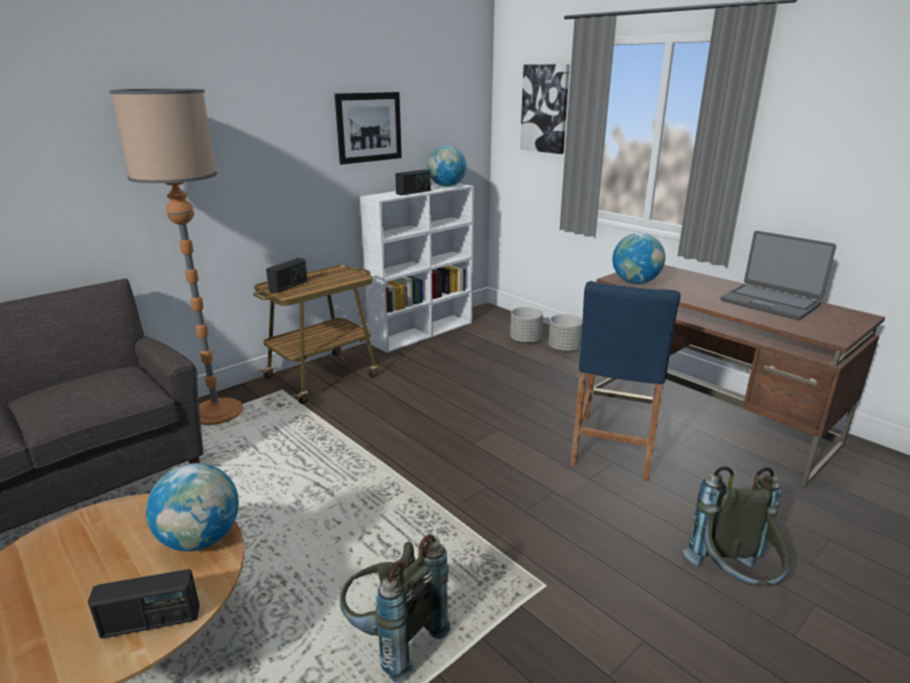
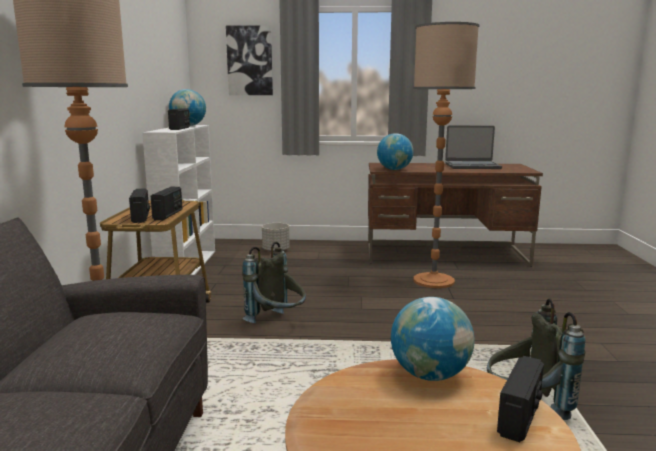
camera: 45 degrees left, 10 degrees down
(310, 288) = (168, 214): none -> radio
(369, 127) = (139, 66): picture -> none
(564, 348) = (310, 248): grey planter -> none
(613, 446) = (433, 281): blue stool -> floor lamp
(733, 582) = (580, 307): grey backpack -> grey backpack (277, 323)

